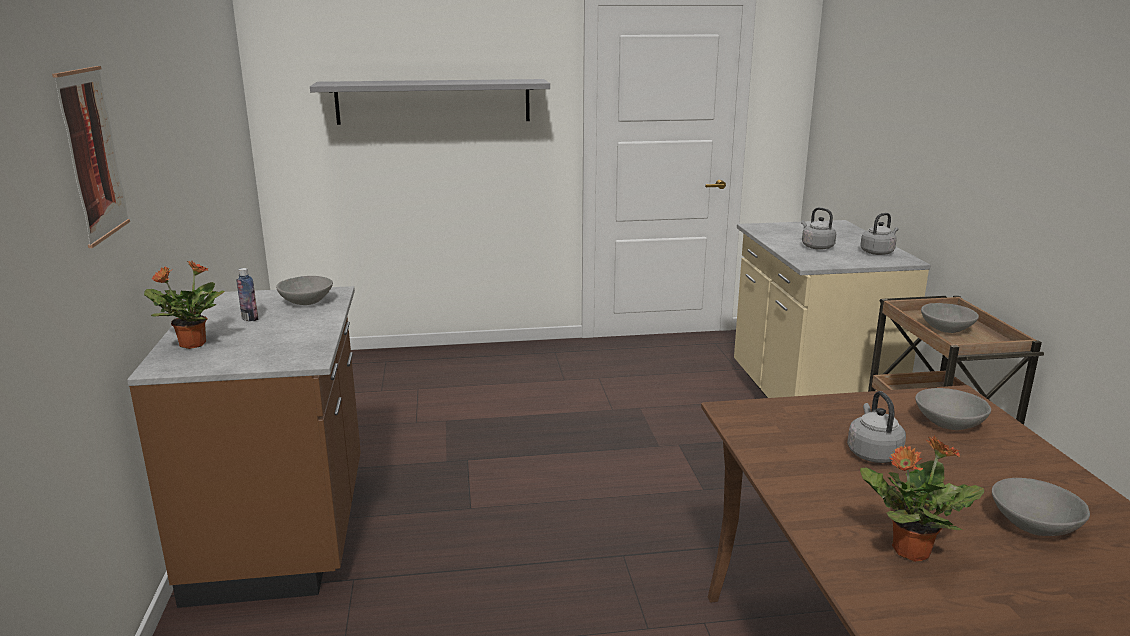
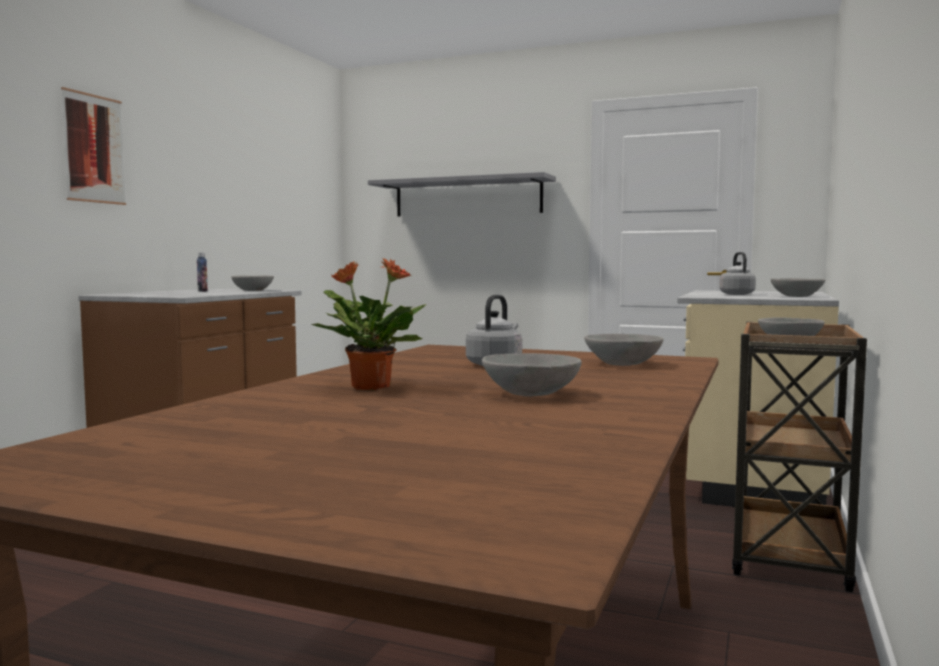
camera: 30 degrees right, 15 degrees down
(191, 344) = (144, 292): potted plant -> none
(878, 252) = (797, 296): grey kettle -> grey bowl

